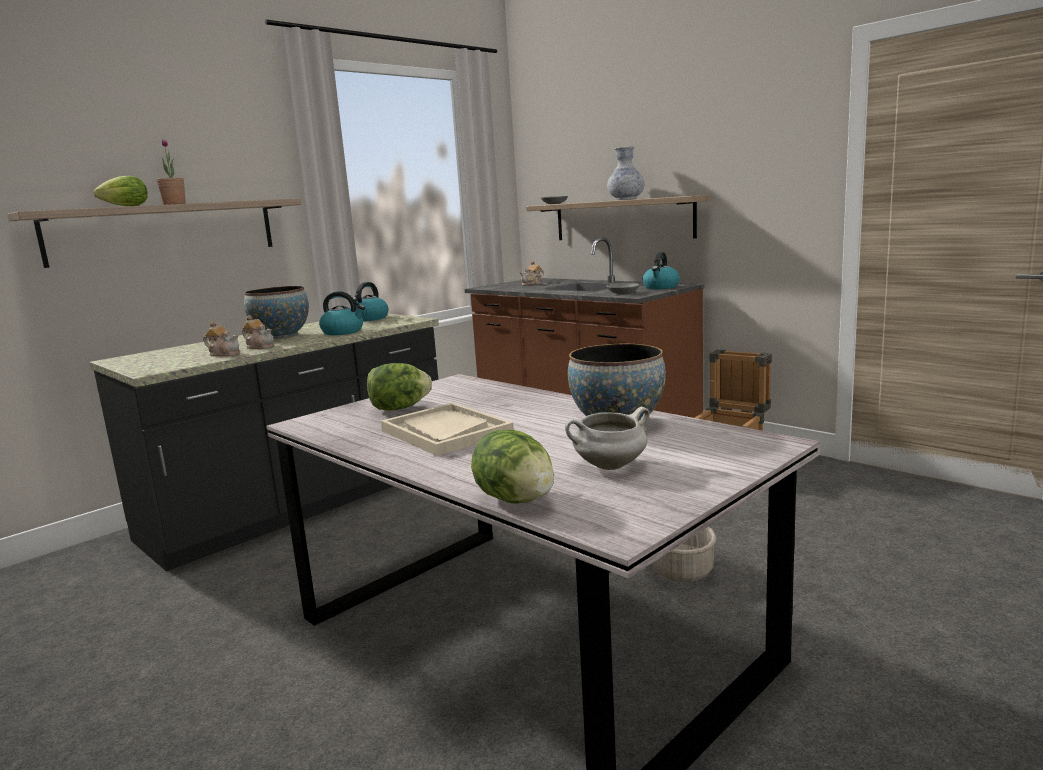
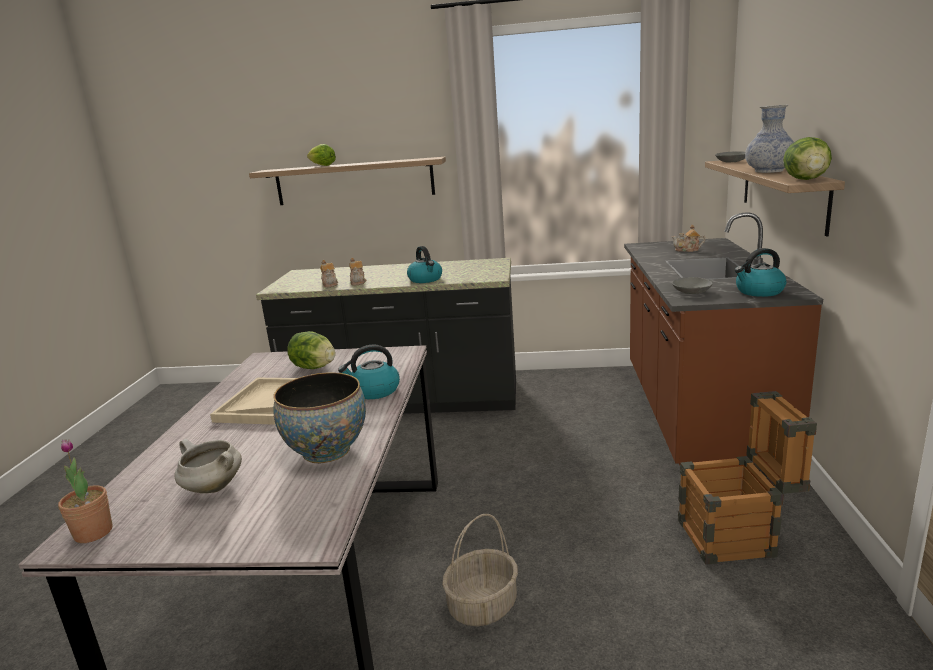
camera: 50 degrees right, 5 degrees up
(174, 204) = (354, 163): potted plant -> potted plant (93, 533)
(281, 336) = (394, 273): bowl -> none
(369, 319) = (480, 267): kettle -> kettle (374, 391)
(516, 500) = (128, 482): lettuce -> lettuce (806, 180)

